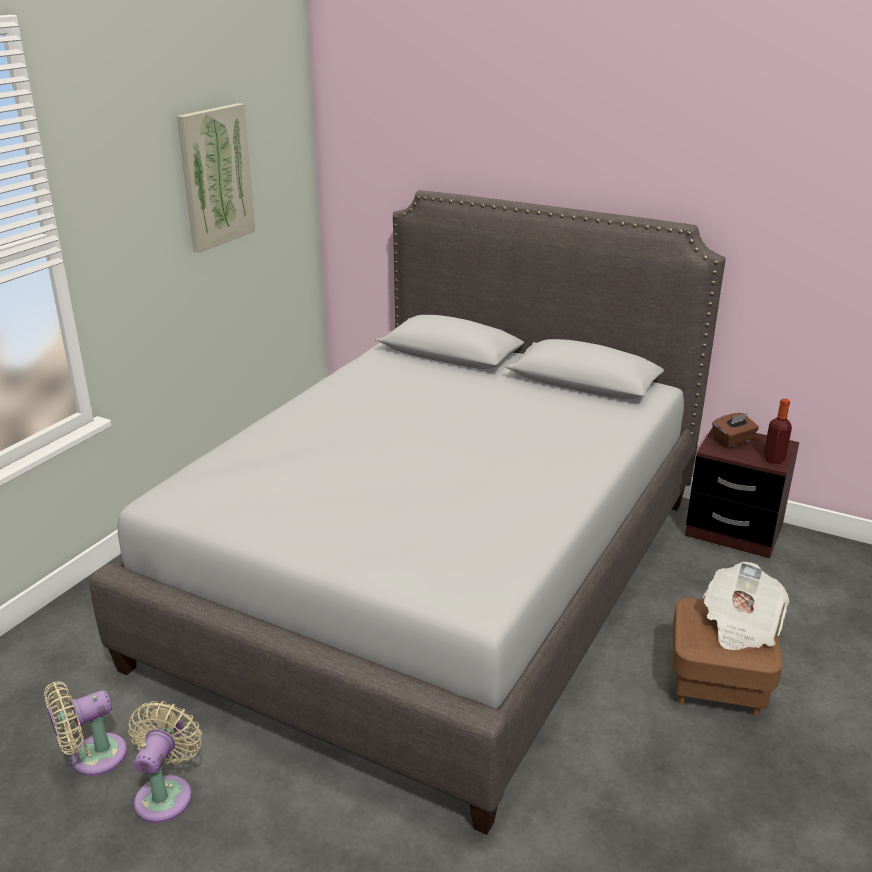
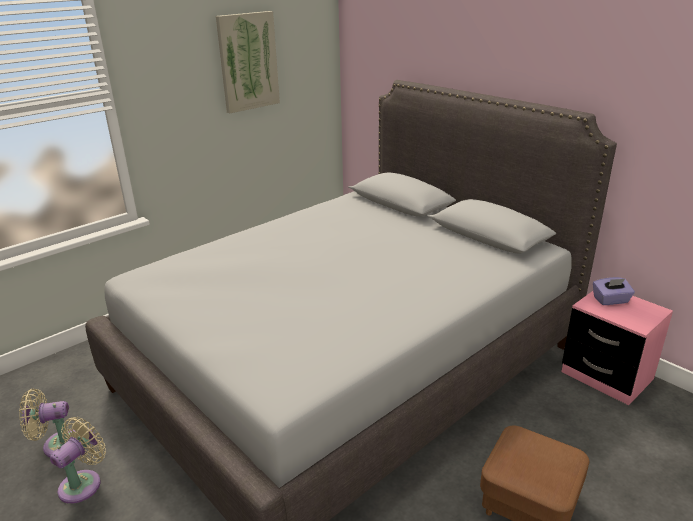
camera: 20 degrees right, 0 degrees up
(733, 441) = (611, 300): brown tissue box -> purple tissue box
(733, 531) = (606, 376): brown nightstand -> pink nightstand
(740, 625) = (550, 461): newspaper -> none
(774, 459) = (640, 322): bottle -> none

